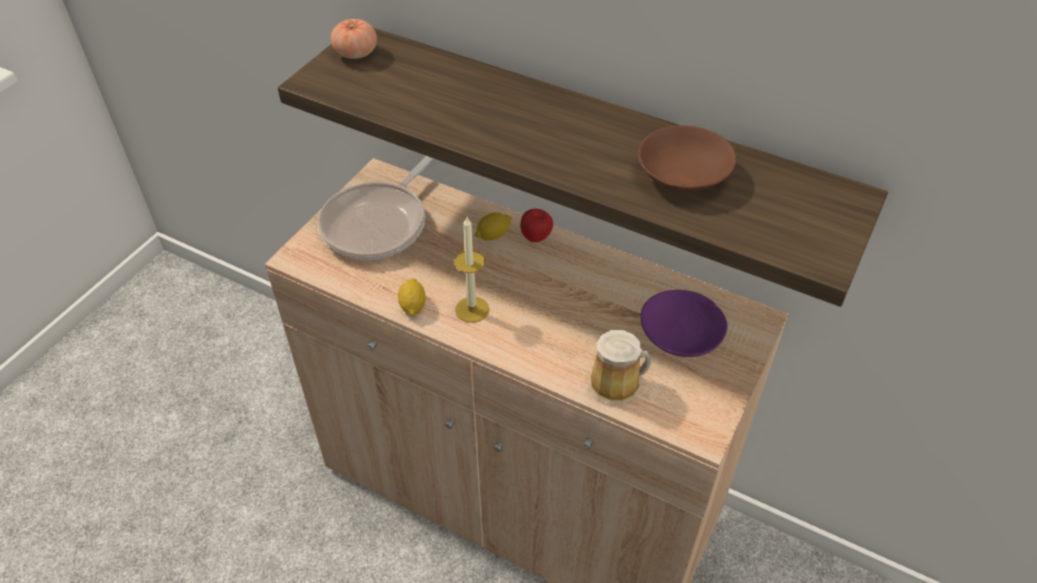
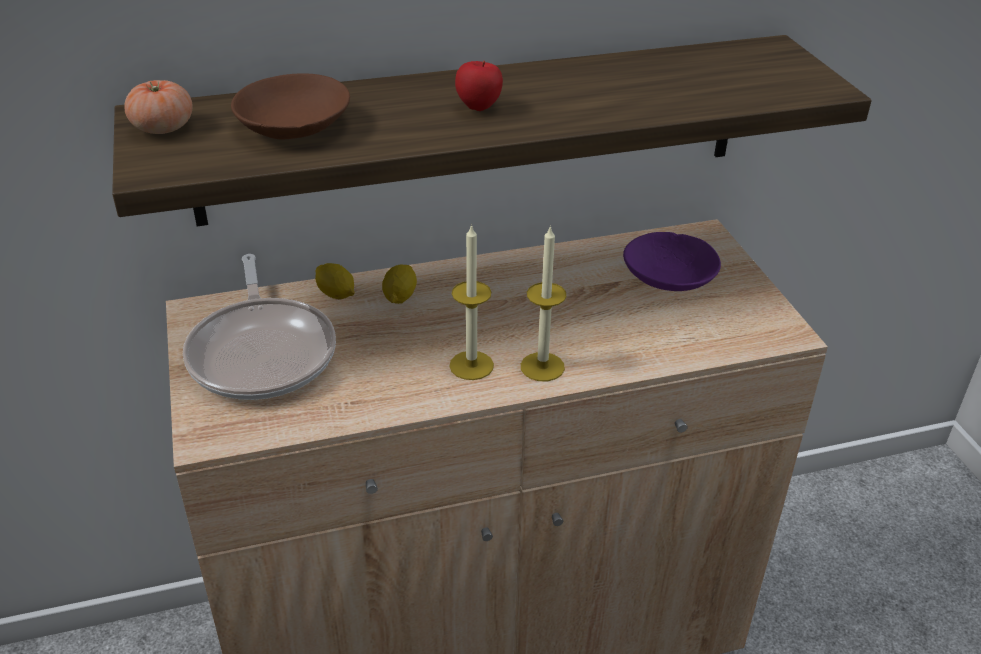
camera: 45 degrees left, 10 degrees down
(413, 306) = (408, 398): lemon -> lemon (336, 294)
(510, 339) = (542, 367): none -> candle
(536, 238) = (445, 277): apple -> apple (479, 108)
(618, 383) = (677, 340): mug -> none
(682, 174) = (640, 84): brown bowl -> brown bowl (293, 127)

